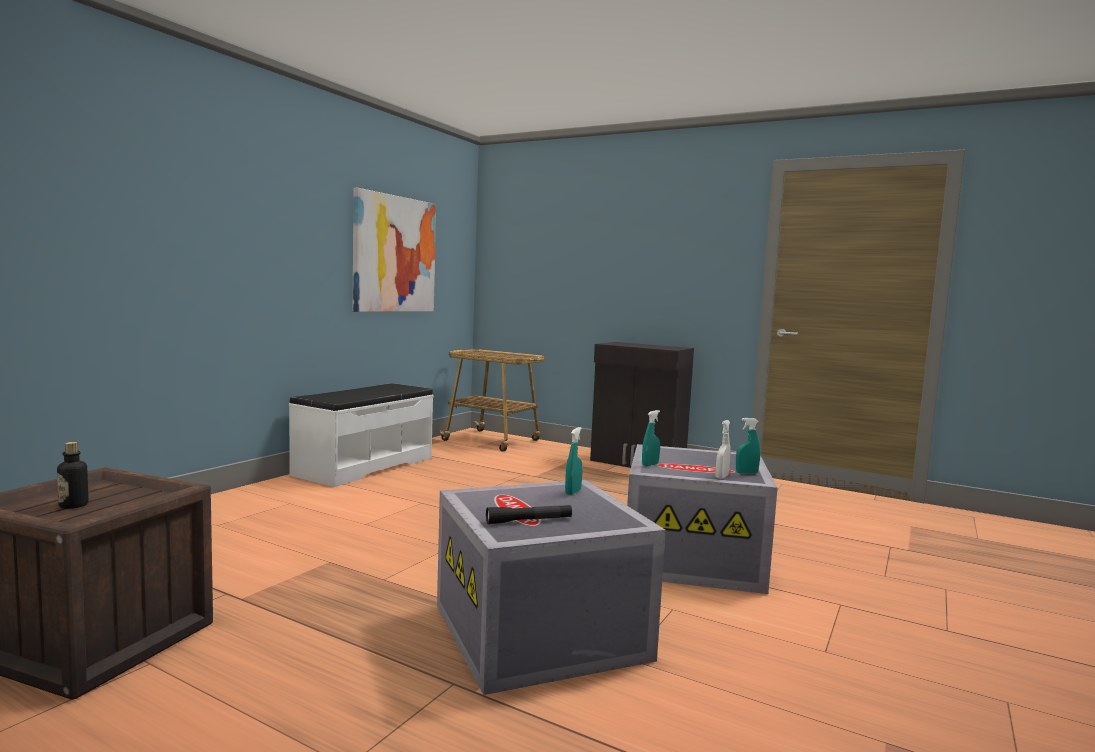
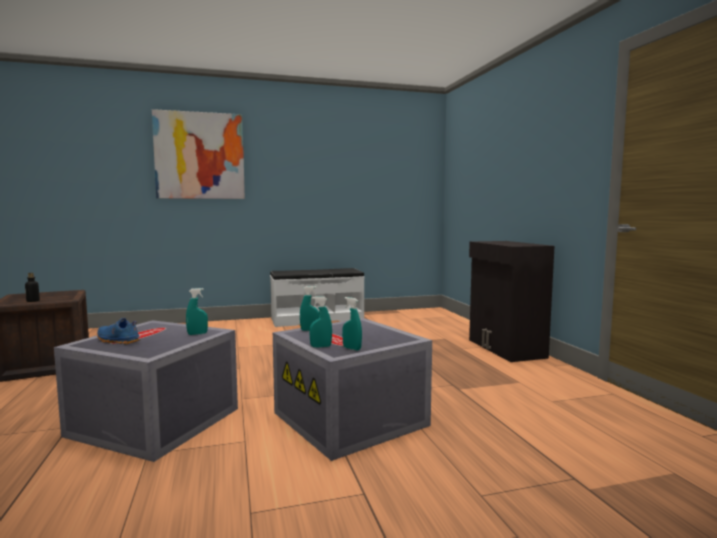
camera: 45 degrees right, 0 degrees up
(394, 254) = (358, 181): picture -> picture (200, 156)
(493, 441) = (432, 317): cart -> none
(529, 521) = (117, 341): black flashlight -> blue shoe
(721, 477) = (321, 346): white spray bottle -> turquoise spray bottle

